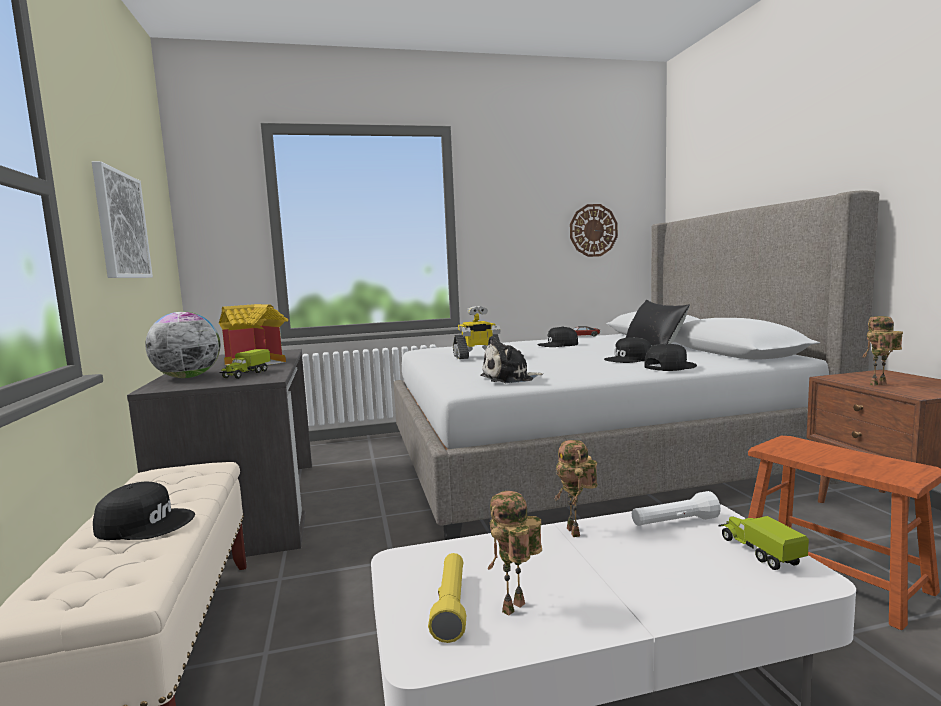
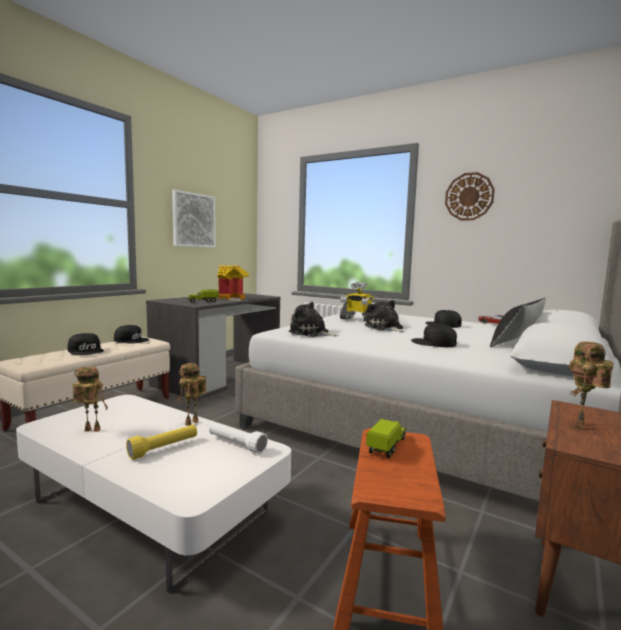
camera: 45 degrees right, 0 degrees up
(188, 377) = (186, 298): globe -> none
(451, 606) = (85, 419): yellow flashlight -> yellow flashlight (164, 448)
(532, 358) = (385, 328): none -> plush toy
(593, 230) = (547, 226): wall clock -> wall clock (469, 196)
(669, 366) = (432, 353): black cap -> black cap (131, 340)
(759, 552) = (217, 476): toy truck -> toy truck (387, 446)
(878, 385) = (582, 426): toy robot -> toy robot turned 90 degrees counterclockwise

